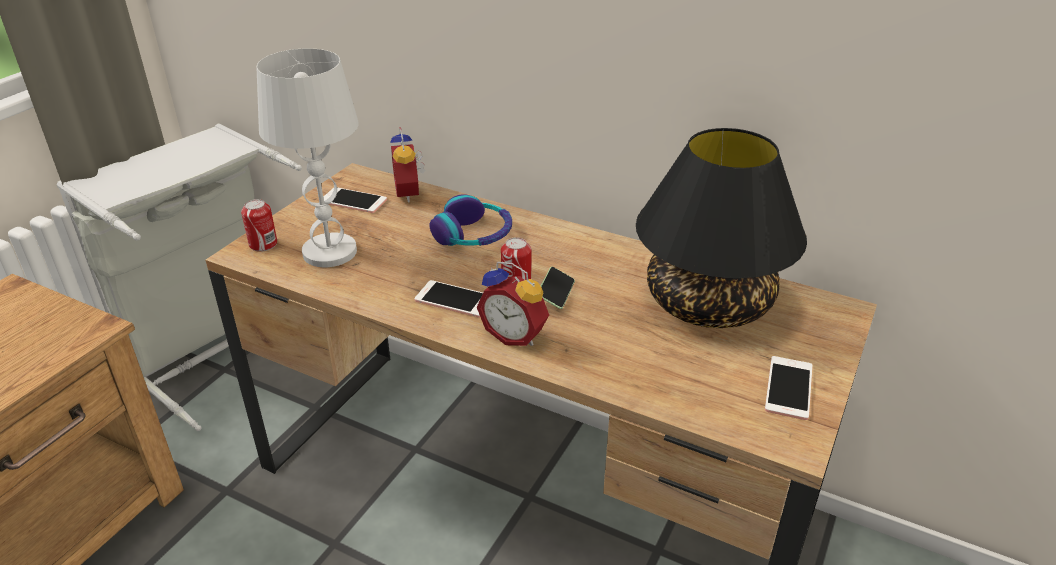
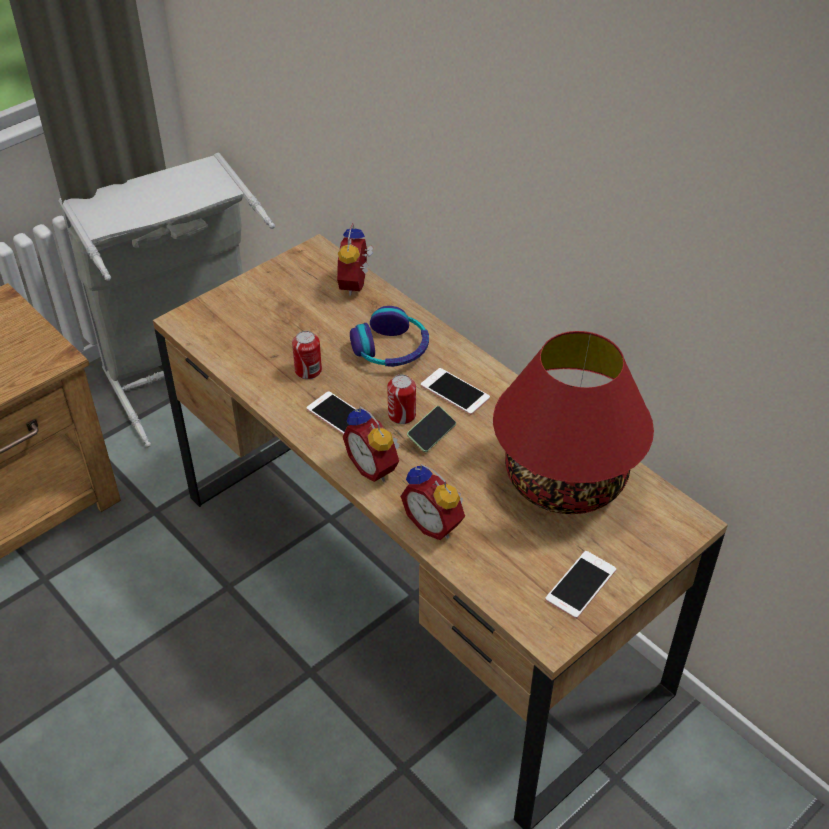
camera: 20 degrees right, 10 degrees up
(263, 244) = (205, 315): can -> can (308, 370)
(330, 252) = (257, 337): white table lamp -> none
(353, 201) = (301, 282): phone -> phone (455, 392)
(609, 370) = (435, 523): none -> alarm clock
(708, 304) = (564, 481): black table lamp -> red table lamp

